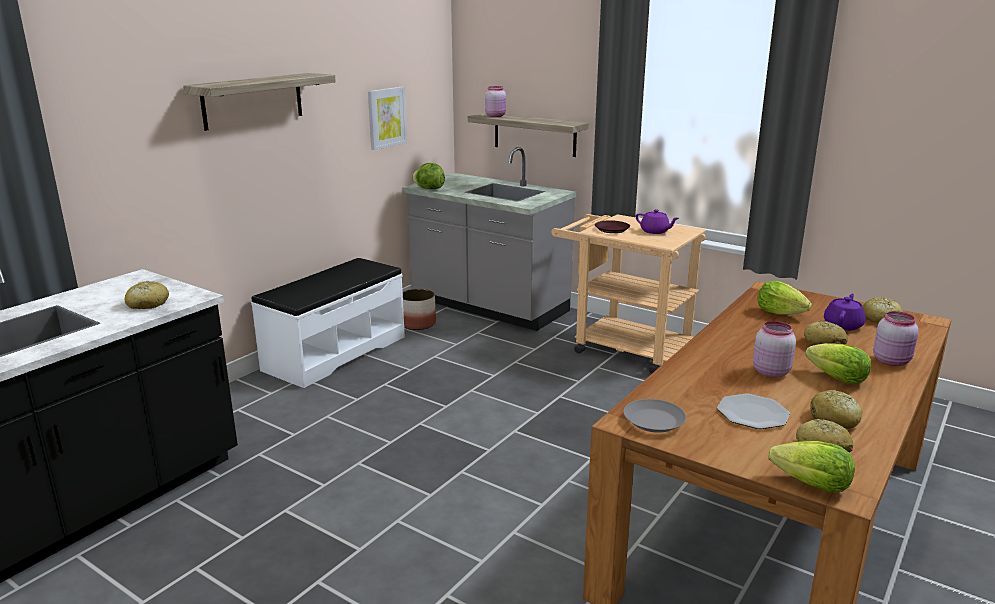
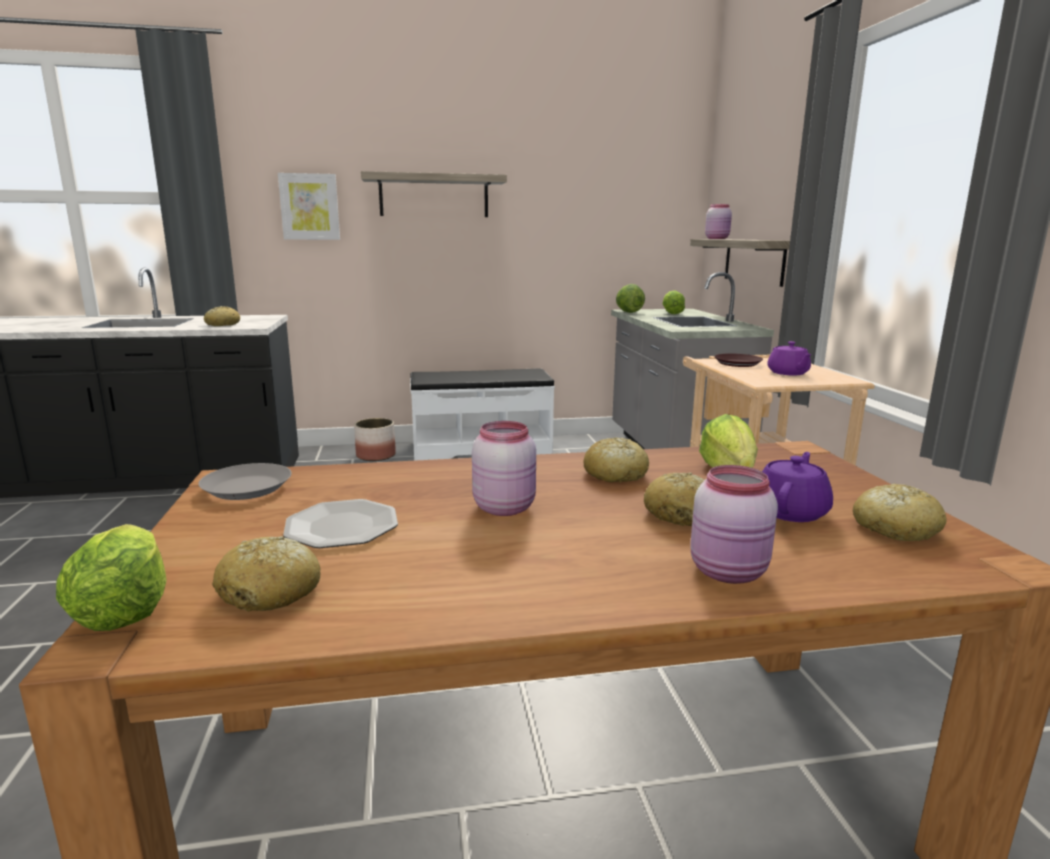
camera: 45 degrees right, 5 degrees down
(386, 117) = (599, 234): picture -> picture (309, 207)
(418, 324) = (583, 449): planter -> planter (376, 456)
(834, 419) = (397, 578): bread -> bread (615, 474)
(837, 379) = (563, 549): lettuce -> lettuce (671, 313)
(843, 325) = (791, 511): purple teapot -> purple teapot turned 45 degrees counterclockwise

